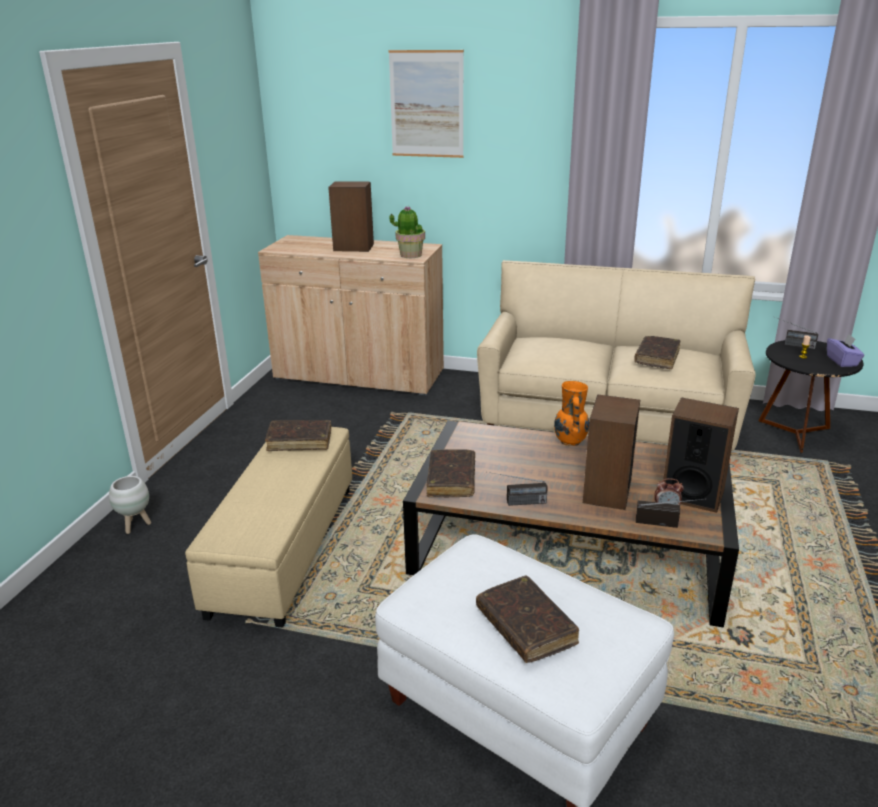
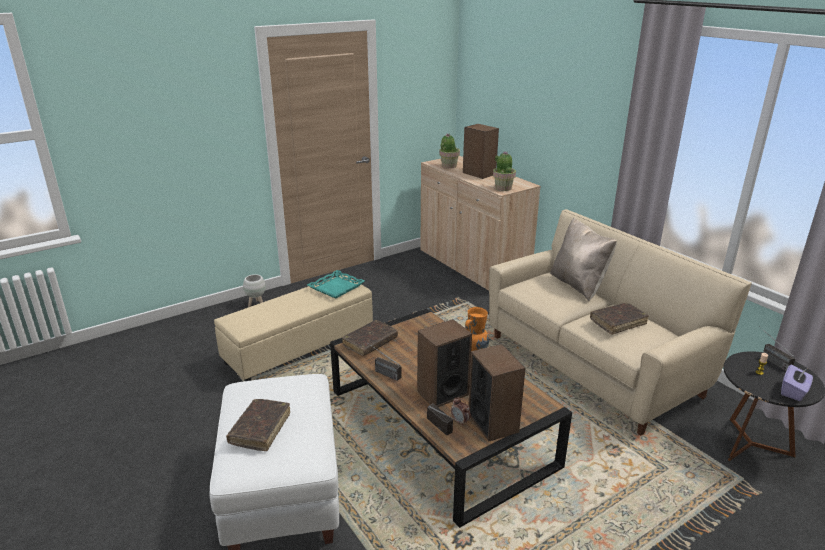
camera: 40 degrees right, 0 degrees up
(299, 441) = (336, 287): brown book -> turquoise tray
(302, 248) = (448, 166): none -> potted plant
(426, 104) = (544, 77): picture -> none
(570, 338) = (578, 285): none -> beige pillow

